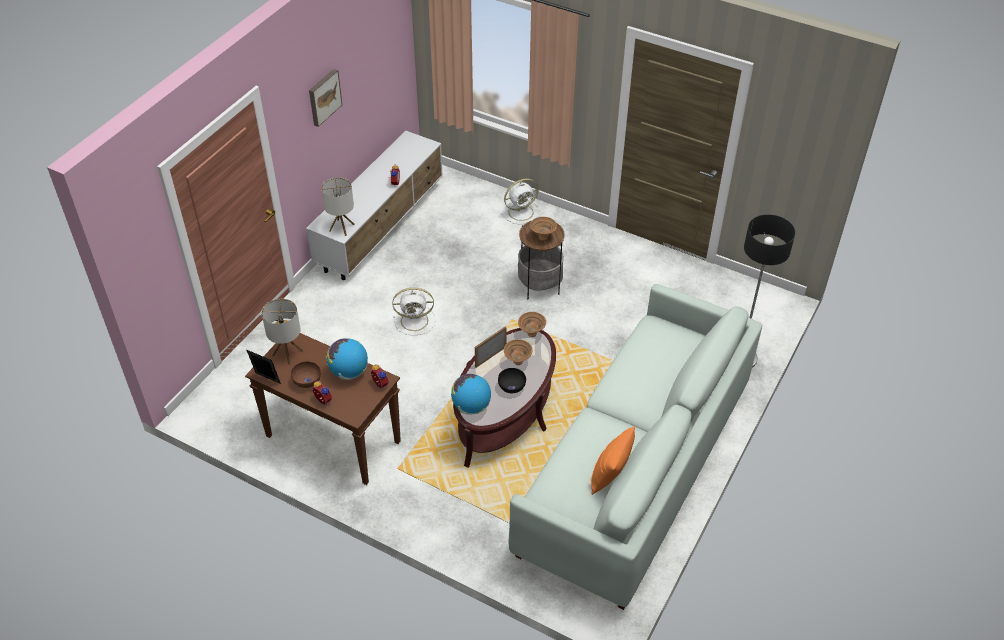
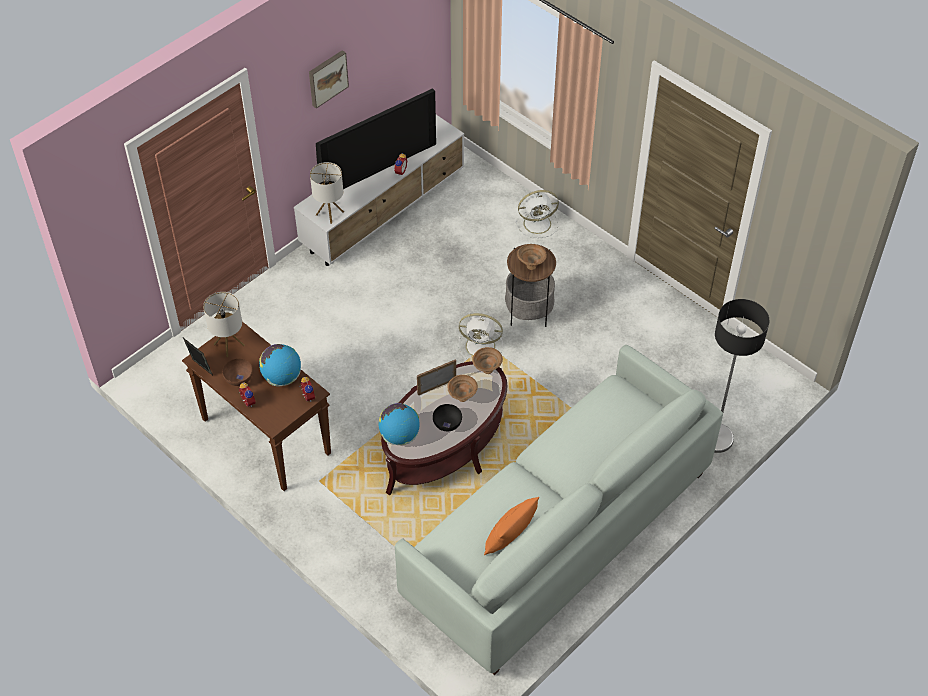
camera: 15 degrees right, 5 degrees up
(372, 181) = (377, 165): none -> television
(415, 321) = (386, 326): white fan -> white fan (481, 346)

